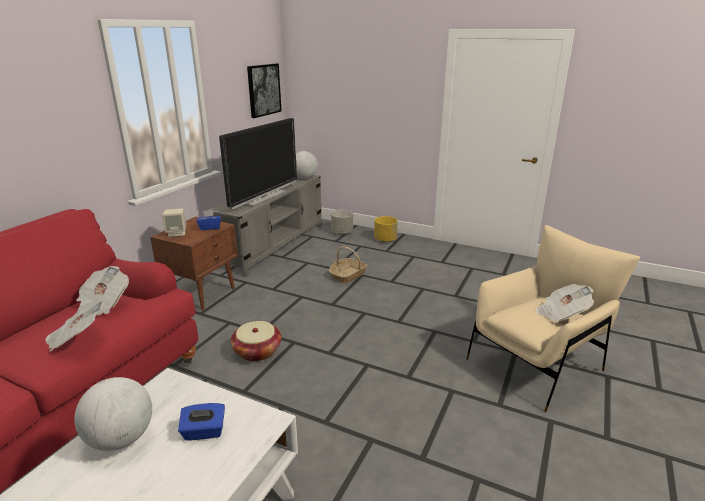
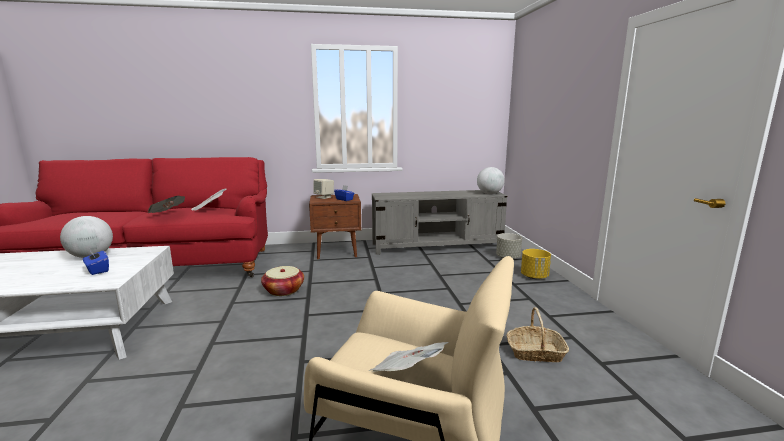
camera: 55 degrees right, 10 degrees down
(263, 90) = (476, 109): picture -> none
(263, 197) = (421, 195): television -> none
(348, 275) = (437, 283): basket -> basket (535, 352)

